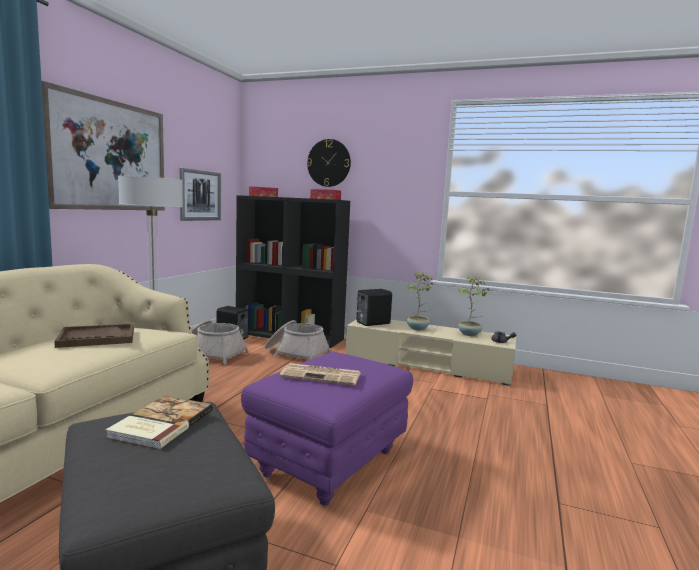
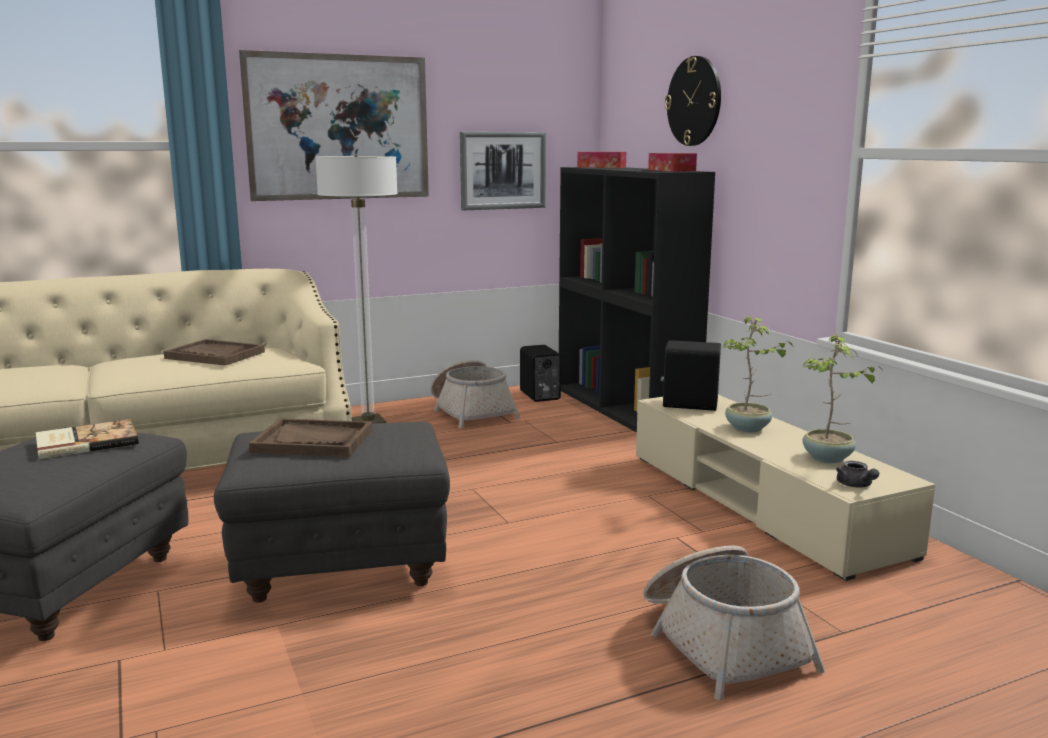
camera: 45 degrees right, 5 degrees up
(296, 354) = (579, 435): basket -> basket (722, 642)
(322, 375) = (313, 441): newspaper -> brown tray
(329, 462) = (342, 568): purple ottoman -> grey ottoman

